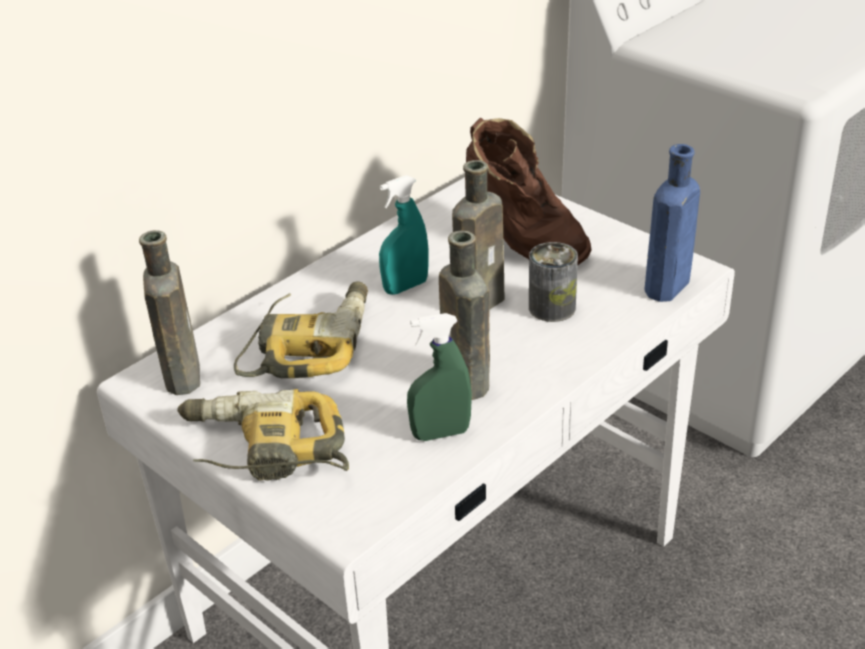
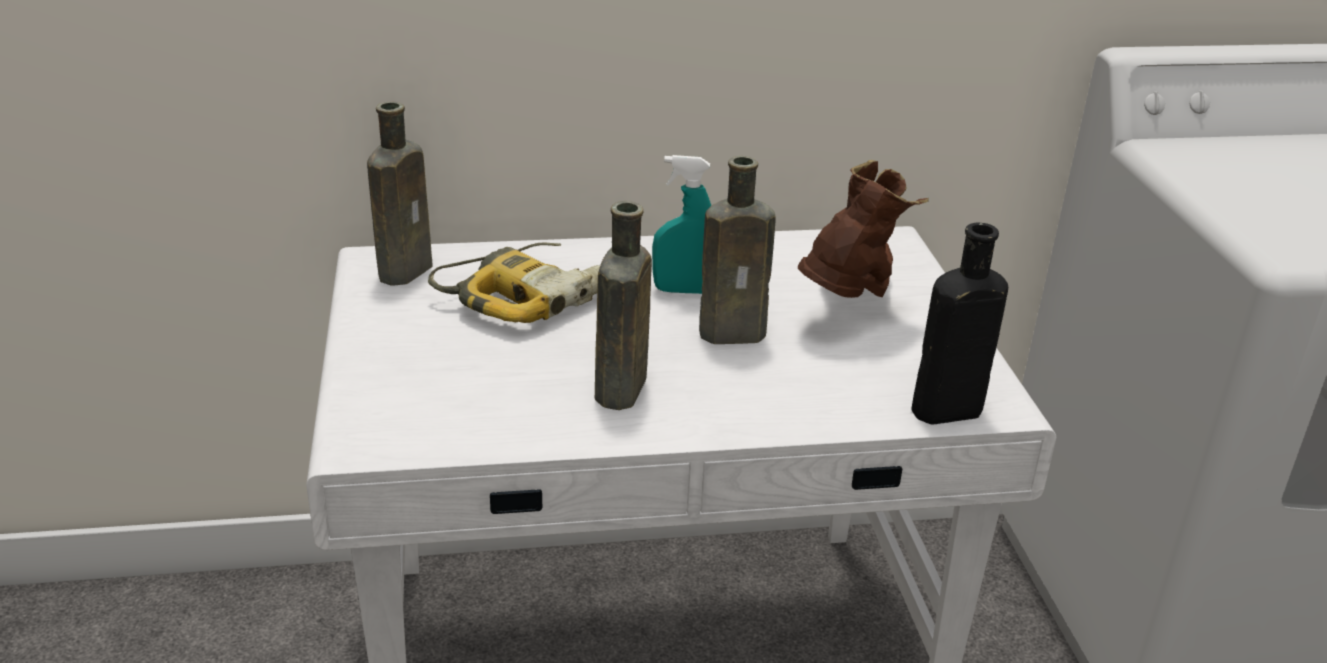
camera: 35 degrees right, 5 degrees down
(263, 450) = (381, 354): power drill -> none
(441, 433) = (536, 419): green spray bottle -> none
(521, 242) = (849, 303): brown boot -> brown boot turned 150 degrees counterclockwise
(552, 307) = (795, 371): can -> none
(665, 289) = (942, 411): blue bottle -> black bottle

